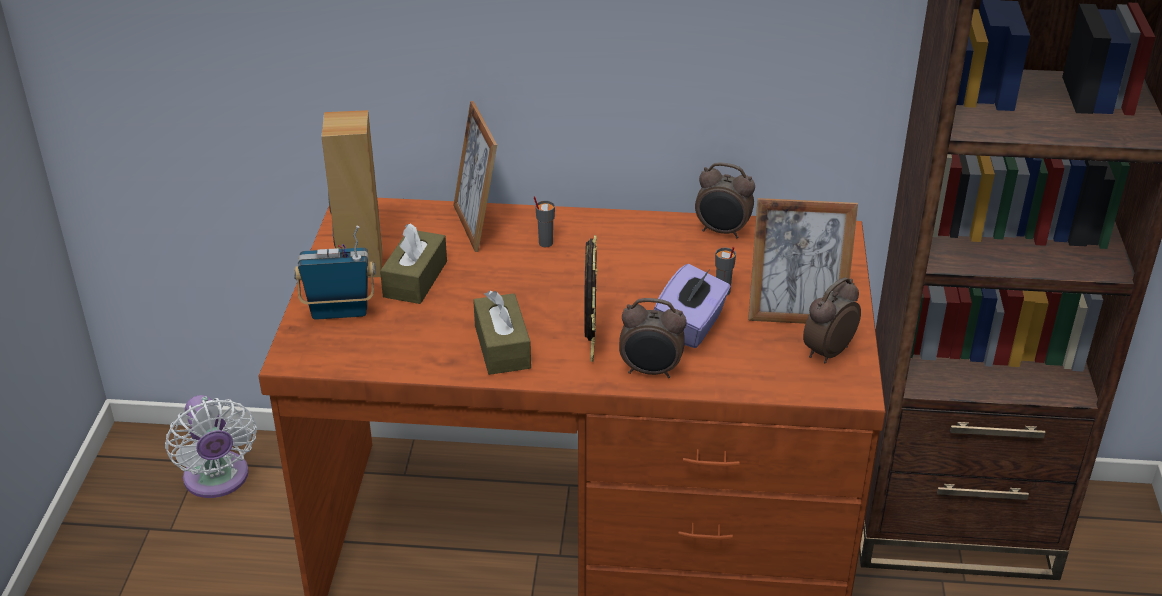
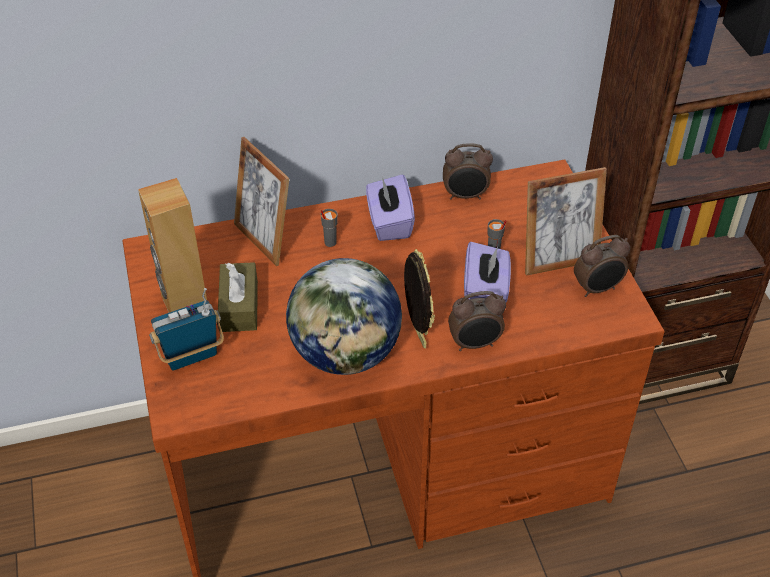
camera: 20 degrees left, 10 degrees up
(218, 480) = (55, 489): white fan -> none
(502, 347) = (346, 353): brown tissue box -> globe
(621, 239) = (389, 223): none -> purple tissue box
(826, 352) = (597, 289): alarm clock -> alarm clock turned 135 degrees counterclockwise

